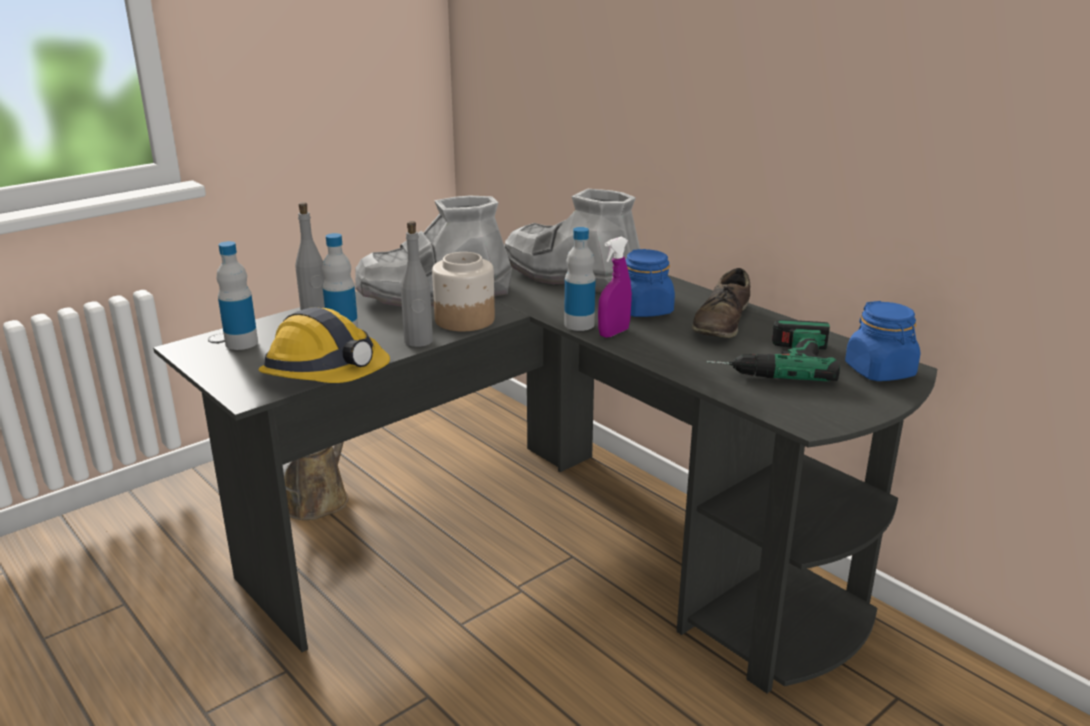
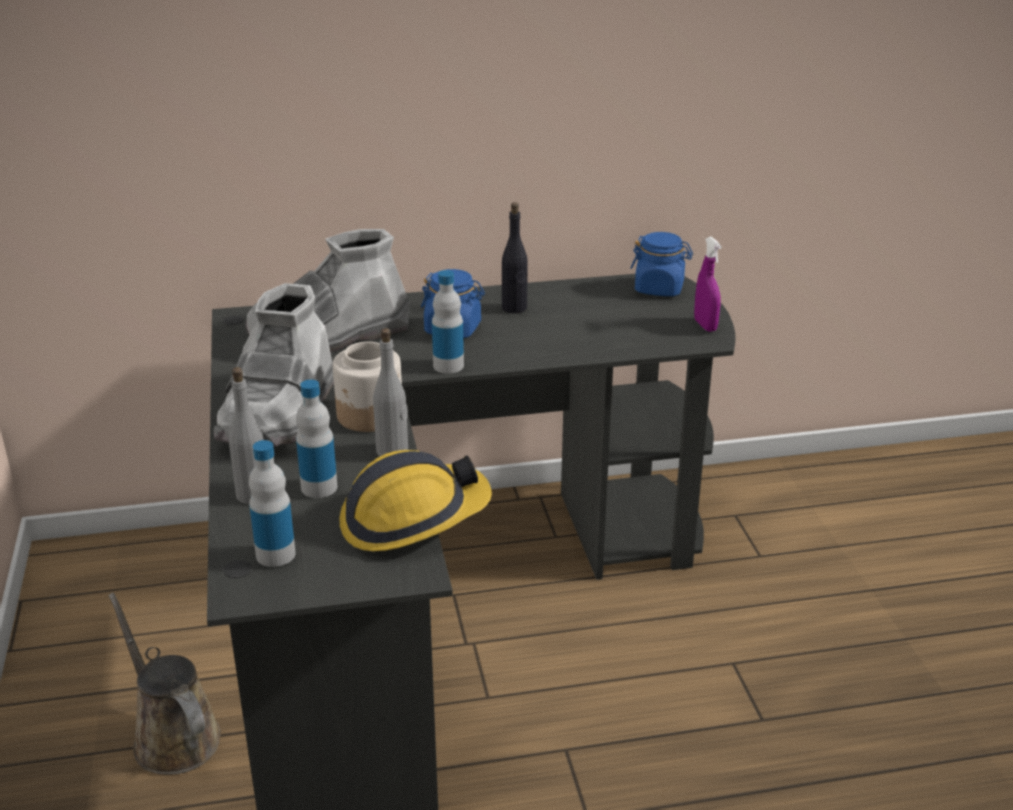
camera: 60 degrees left, 5 degrees up
(613, 333) = (484, 357): purple spray bottle -> purple spray bottle (705, 325)
(722, 321) = (514, 308): brown shoe -> black bottle
(769, 360) = (603, 317): power drill -> none

